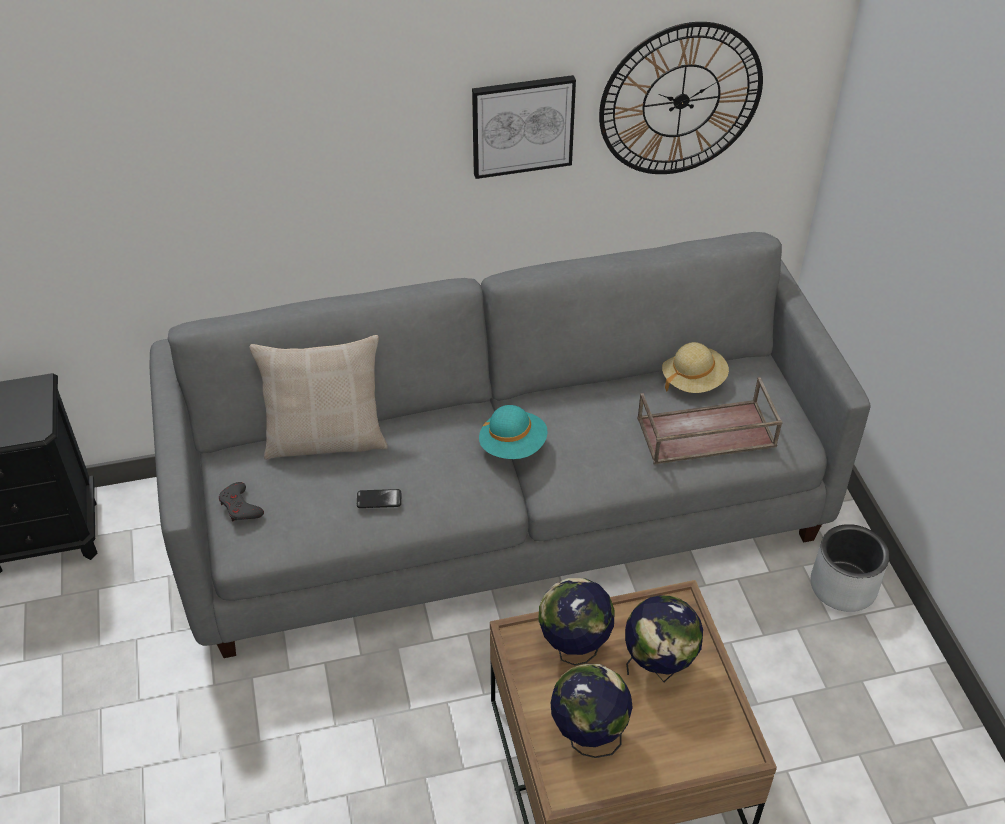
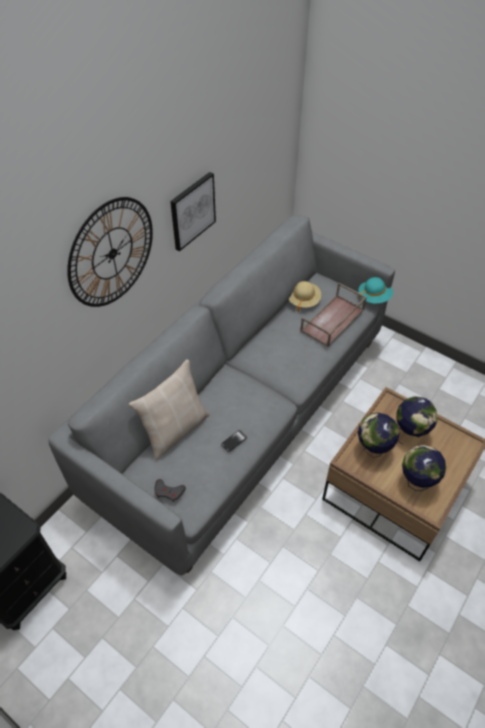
camera: 40 degrees left, 5 degrees up
(513, 446) = (263, 376): turquoise hat -> turquoise hat (374, 297)
(681, 101) = (249, 164): wall clock -> wall clock (112, 253)
(843, 587) = (398, 356): grey planter -> none

